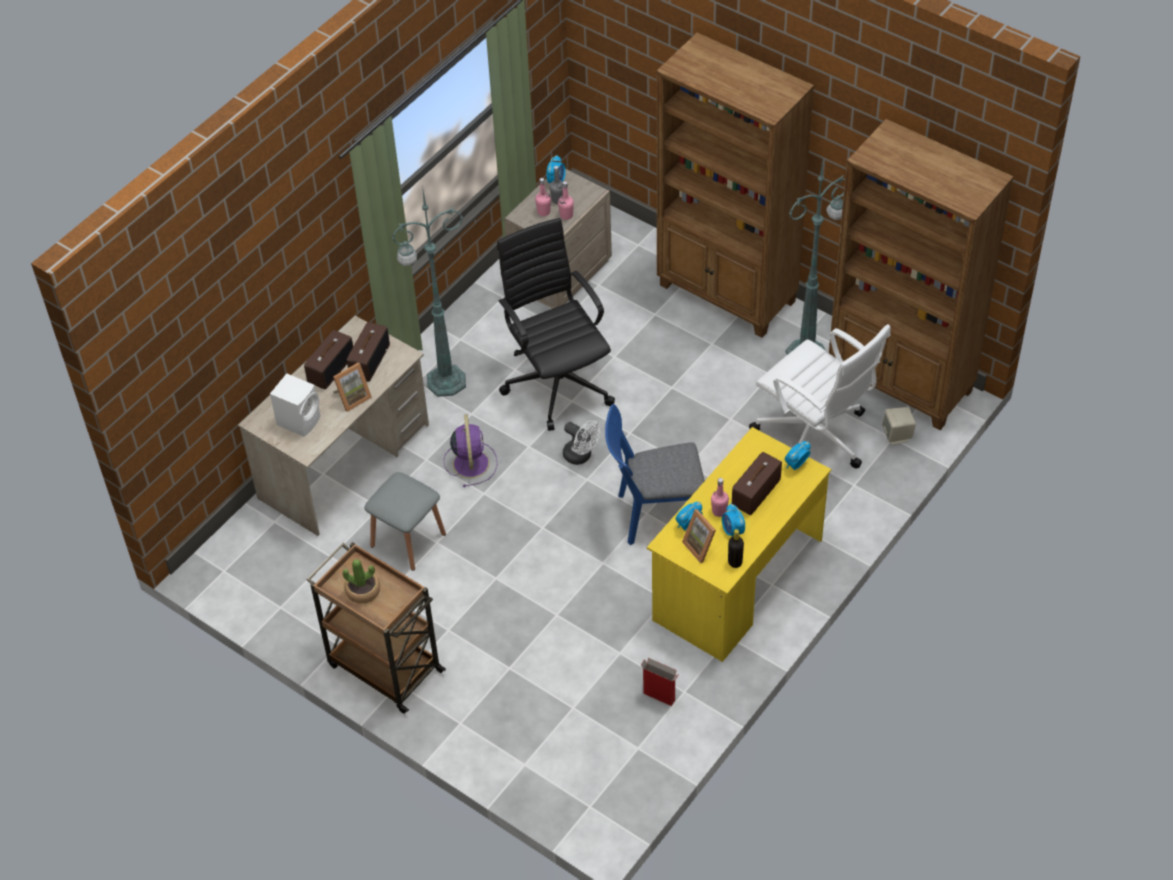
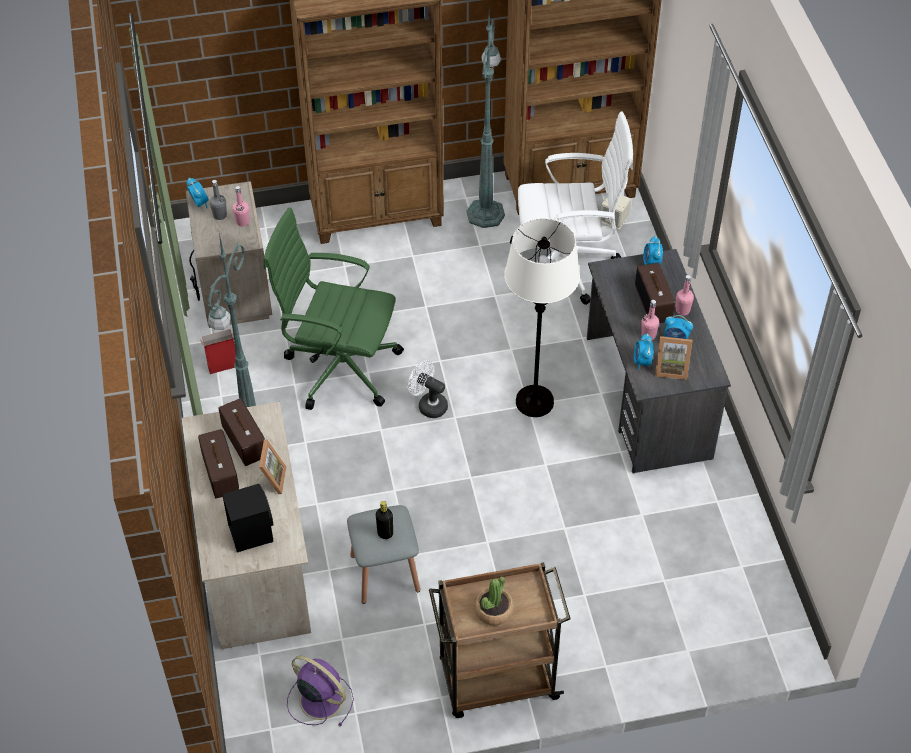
camera: 50 degrees left, 0 degrees up
(300, 420) = (251, 532): white speaker -> black speaker
(471, 462) = (354, 477): purple fan -> purple fan (319, 699)
(543, 212) = (221, 232): pink bottle -> pink bottle (682, 310)
(558, 381) = (339, 367): black office chair -> green office chair
(581, 456) = (428, 405): white fan -> white fan turned 135 degrees counterclockwise
(654, 515) = (534, 402): blue chair -> white floor lamp
(660, 697) = (707, 519): cardboard box -> cardboard box (224, 367)
(735, 562) = (706, 360): black bottle -> black bottle (385, 533)
(737, 580) = (647, 397): yellow desk -> grey desk

